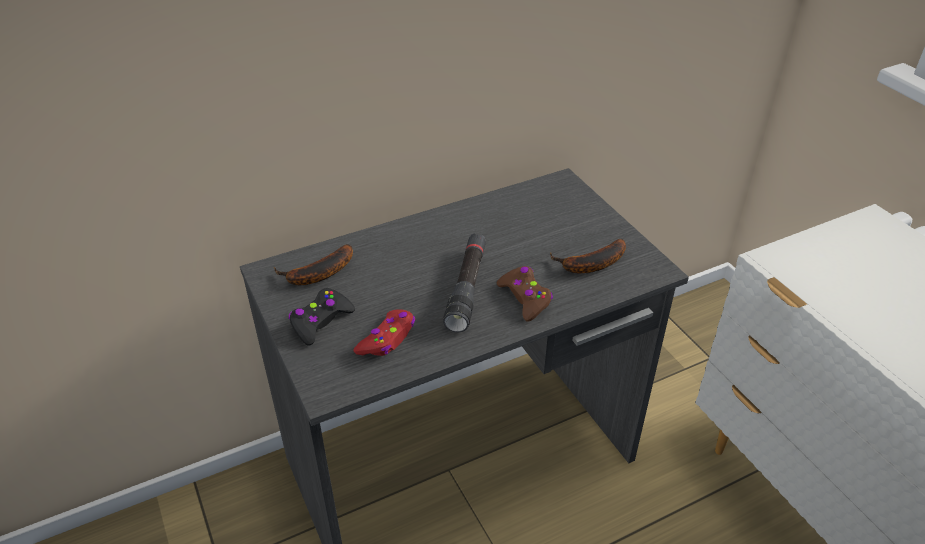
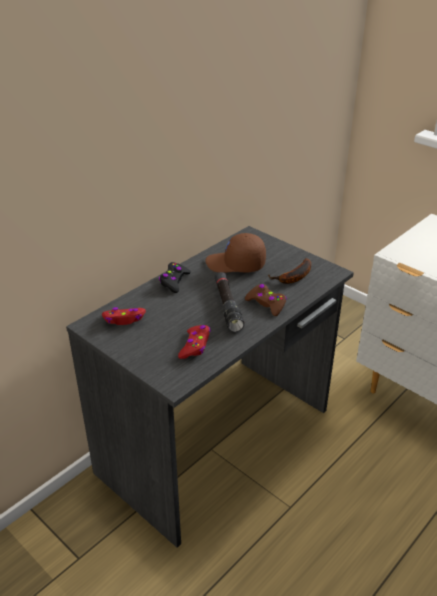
camera: 20 degrees left, 5 degrees down
(317, 274) = (124, 319): banana -> red game controller
(320, 321) = (144, 346): black game controller -> black game controller (174, 281)
(515, 225) = (235, 264): none -> brown cap

